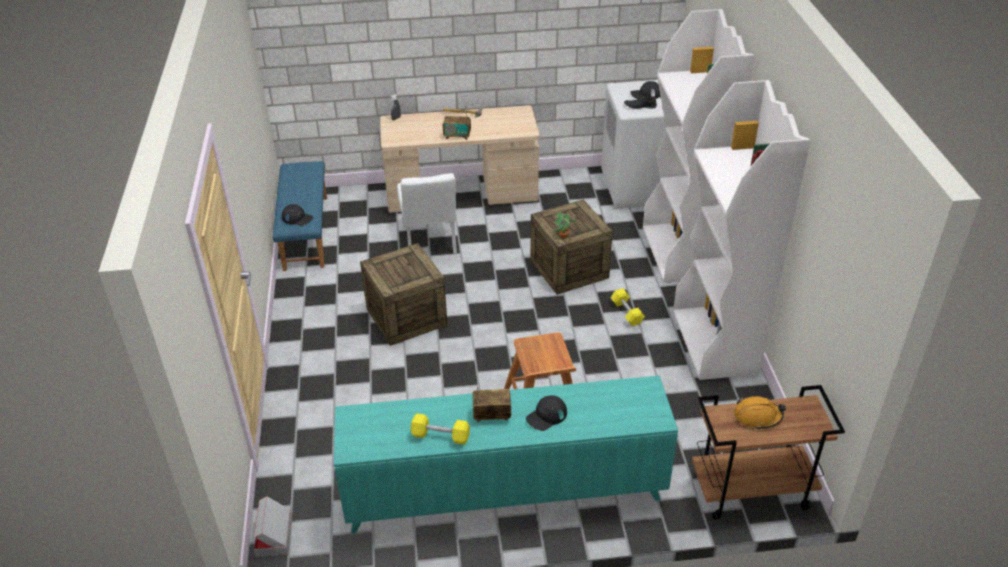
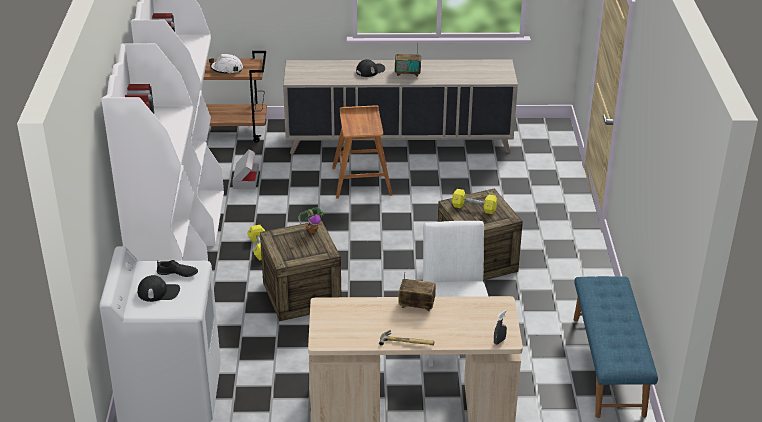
camera: 175 degrees left, 5 degrees down
(274, 536) = (557, 132): cardboard box -> cardboard box (245, 179)
(297, 218) = (605, 286): black cap -> none
(440, 436) = (443, 66): yellow dumbbell -> yellow dumbbell (474, 208)
(505, 493) = (398, 141): turquoise cabinet -> beige cabinet
(757, 416) = (227, 69): orange hard hat -> white hard hat

